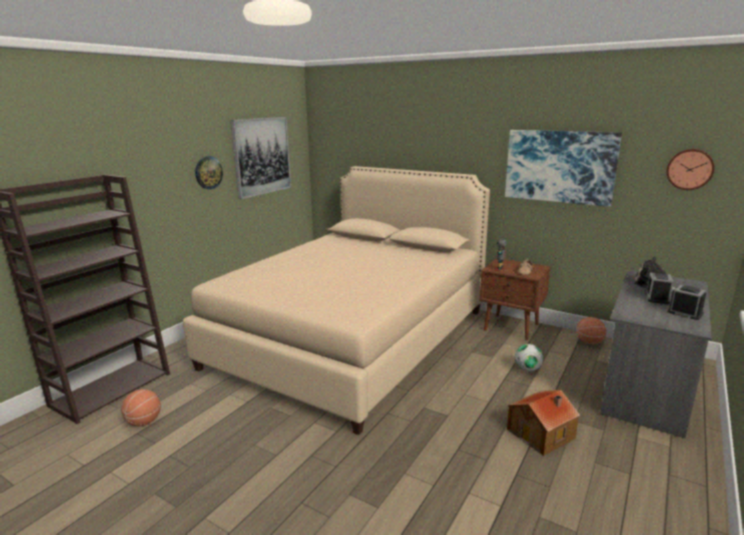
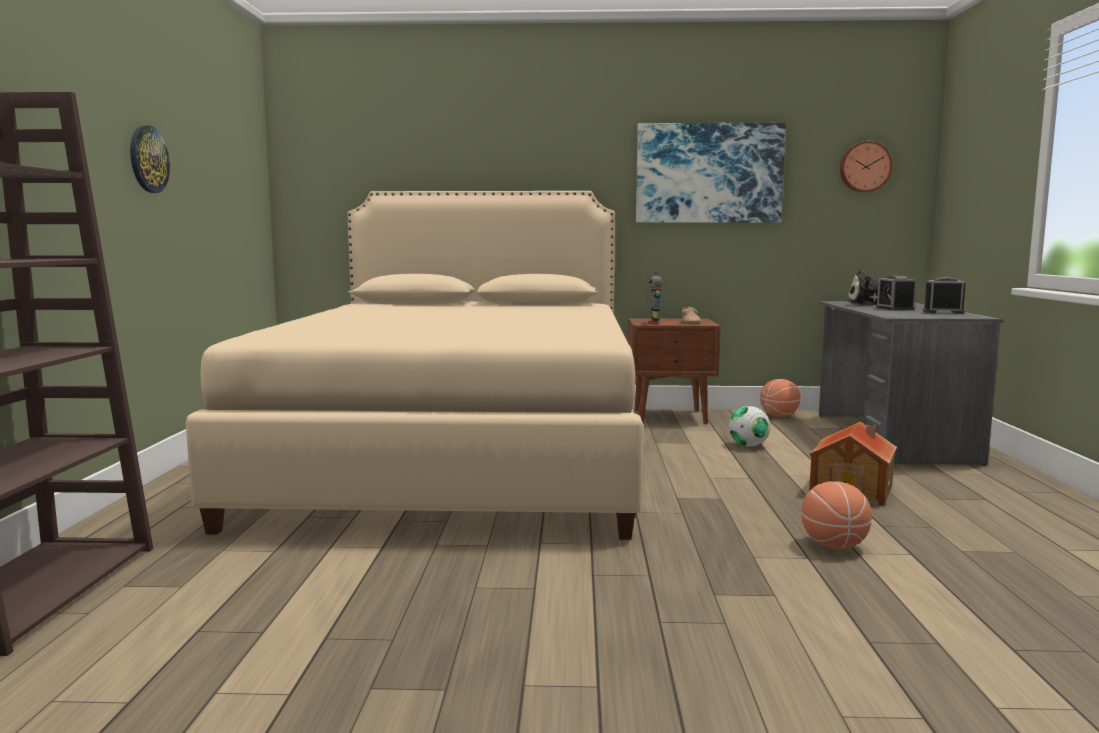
camera: 30 degrees left, 10 degrees down
(144, 422) = (191, 614): basketball -> basketball (833, 545)
(262, 156) = (216, 157): picture -> none

